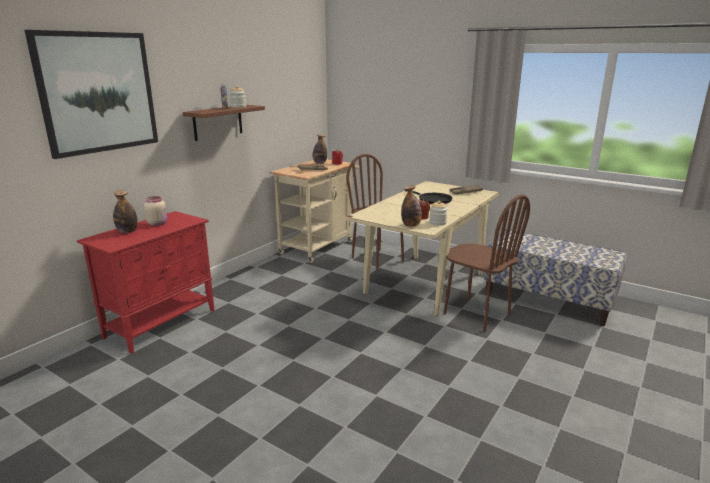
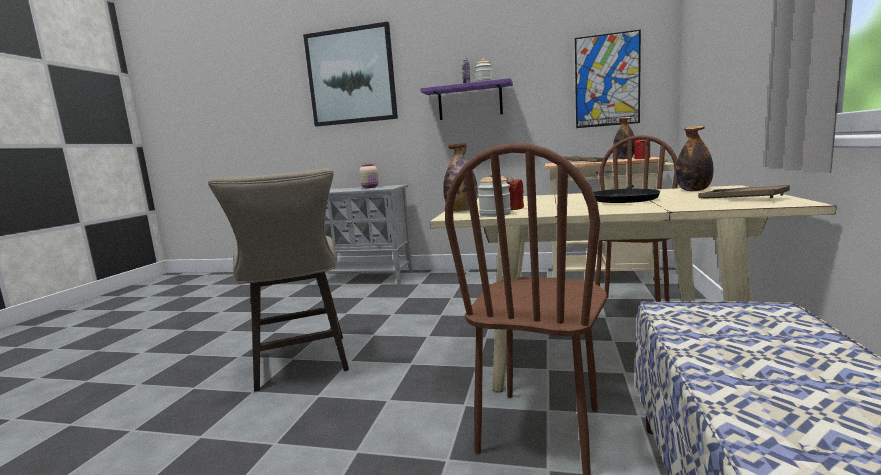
camera: 70 degrees right, 10 degrees down
(127, 231) = (346, 188): bottle -> bottle (693, 190)
(162, 323) = (366, 278): red cabinet -> grey cabinet
(218, 122) = (470, 102): brown shelf -> purple shelf
(297, 105) = (607, 80): none -> picture
(350, 373) = (301, 365): none -> beige stool

